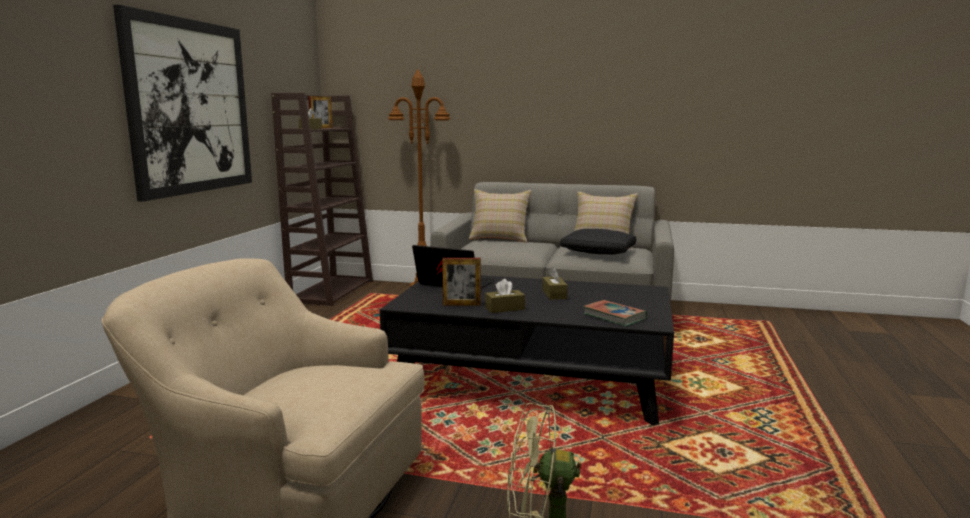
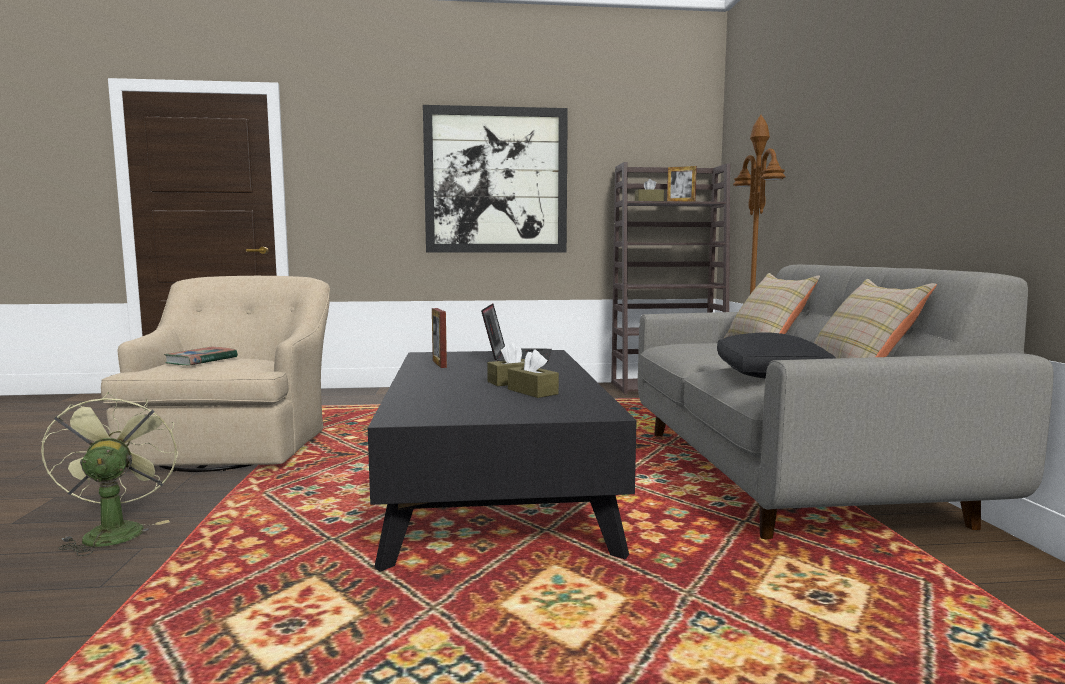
camera: 70 degrees right, 5 degrees down
(504, 308) = (434, 373): brown tissue box -> brown tissue box (532, 391)
(614, 316) = (427, 404): book -> book (202, 360)

